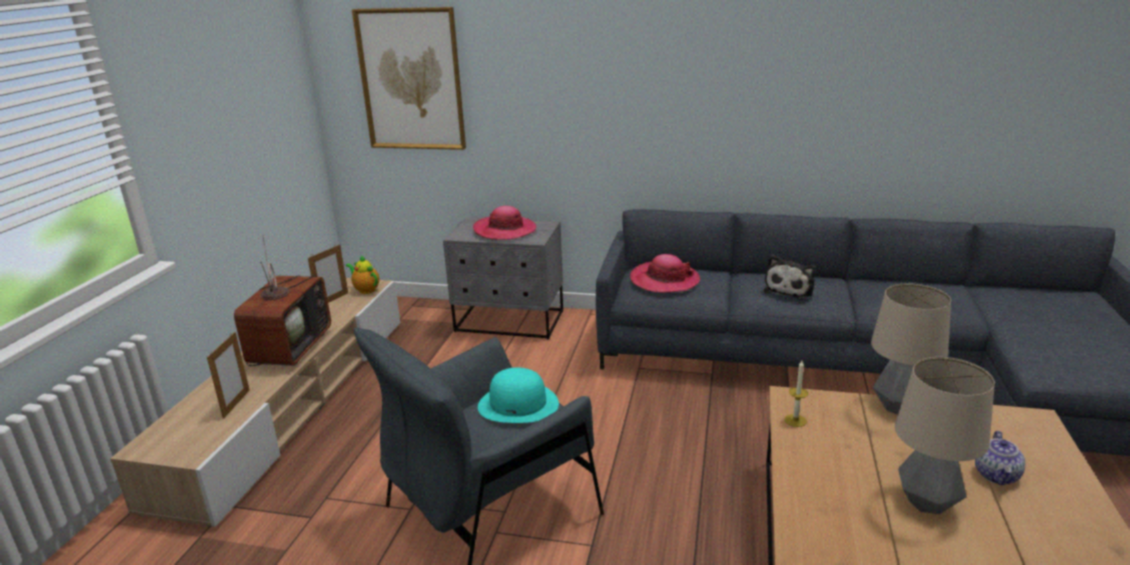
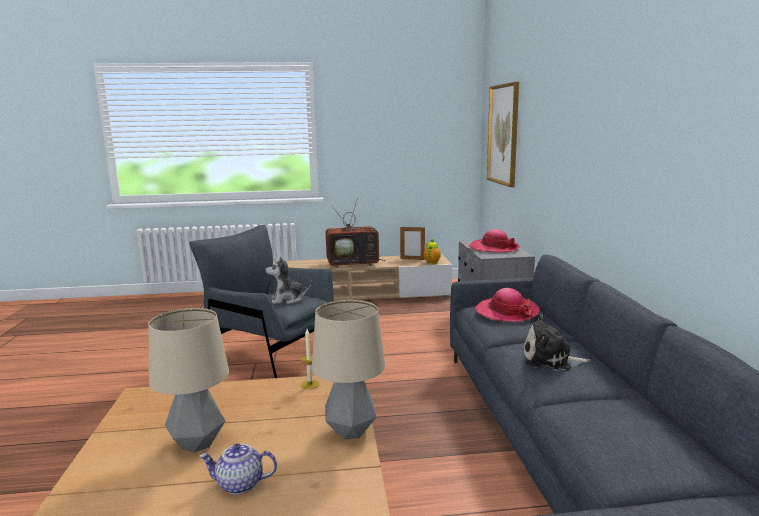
camera: 70 degrees right, 10 degrees down
(236, 404) = (296, 267): picture frame -> none
(518, 404) = (288, 299): turquoise hat -> plush toy

